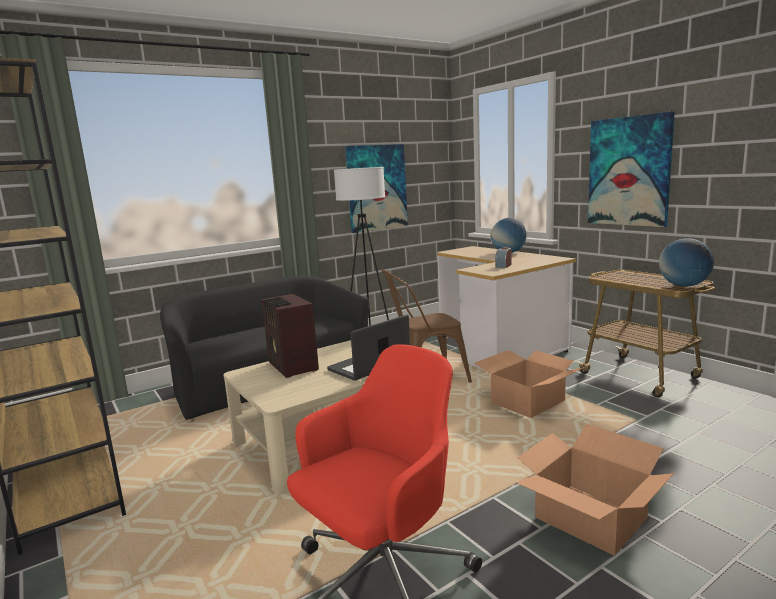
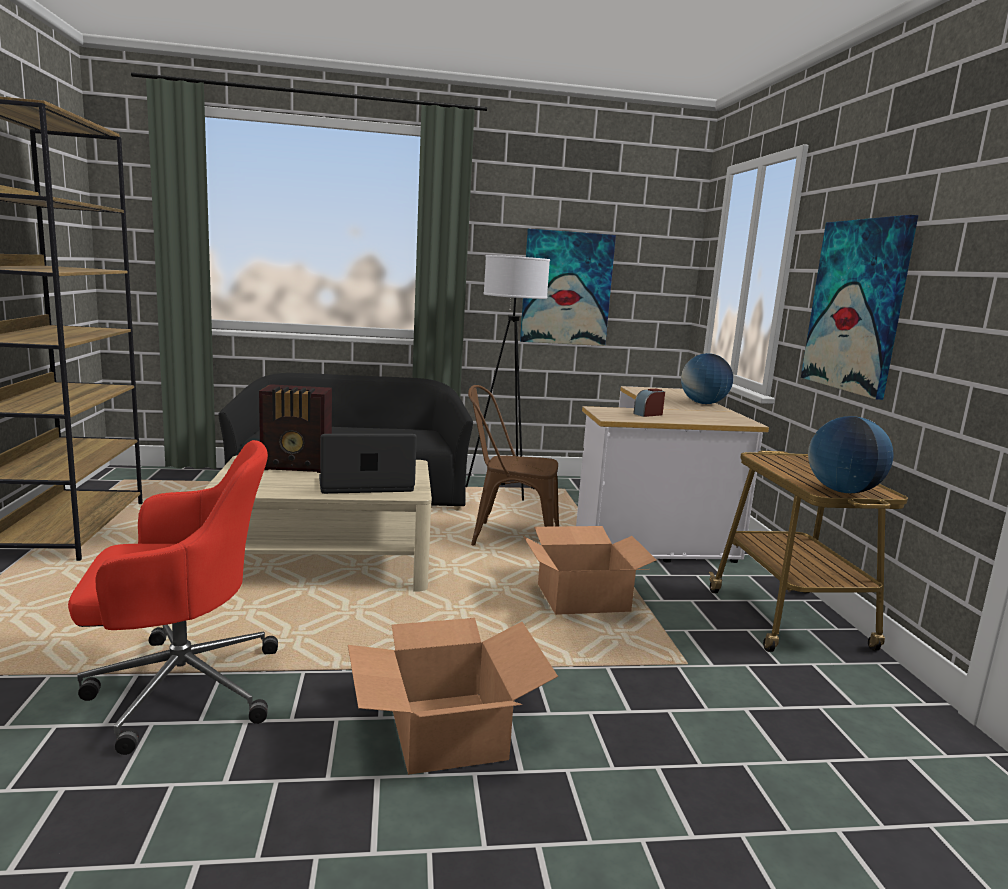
camera: 25 degrees right, 0 degrees up
(292, 367) = (298, 466): radio -> radio turned 90 degrees counterclockwise

